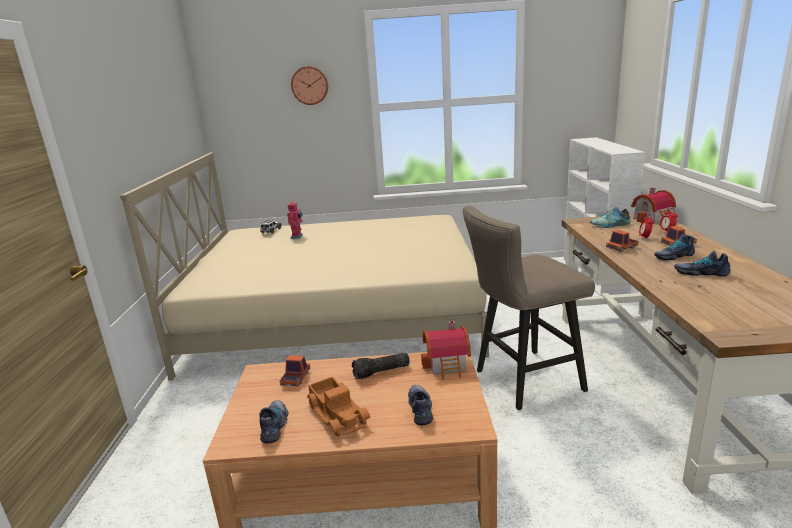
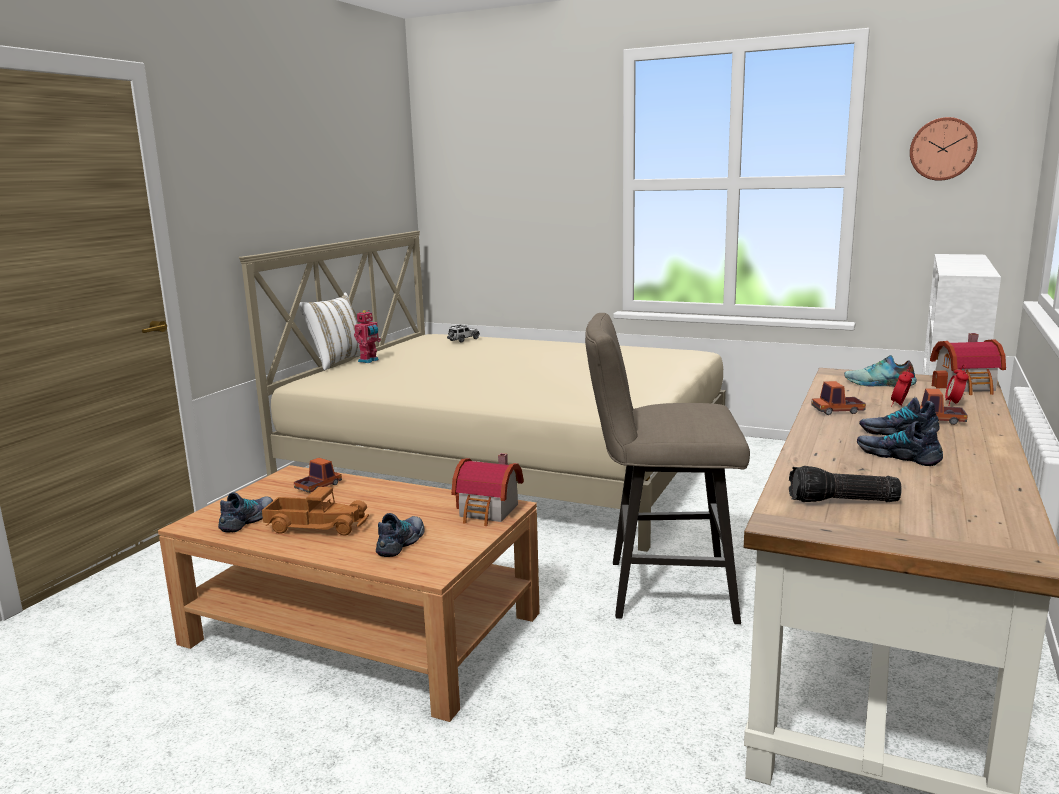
camera: 25 degrees right, 5 degrees down
(191, 266) = (337, 362): none -> white pillow
(297, 236) = (484, 350): toy robot -> toy robot (369, 361)
(310, 85) = (545, 150): wall clock -> wall clock (942, 149)
(338, 413) = (317, 525): toy truck -> toy truck turned 75 degrees counterclockwise
(381, 372) = (408, 501): flashlight -> flashlight (842, 501)

